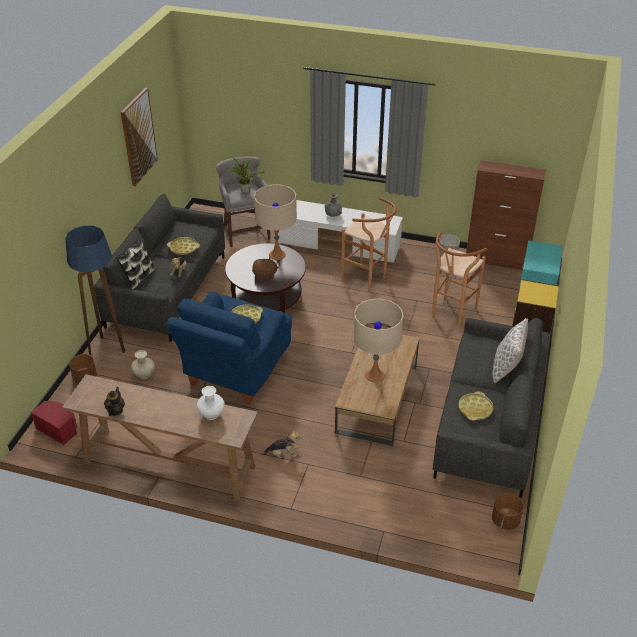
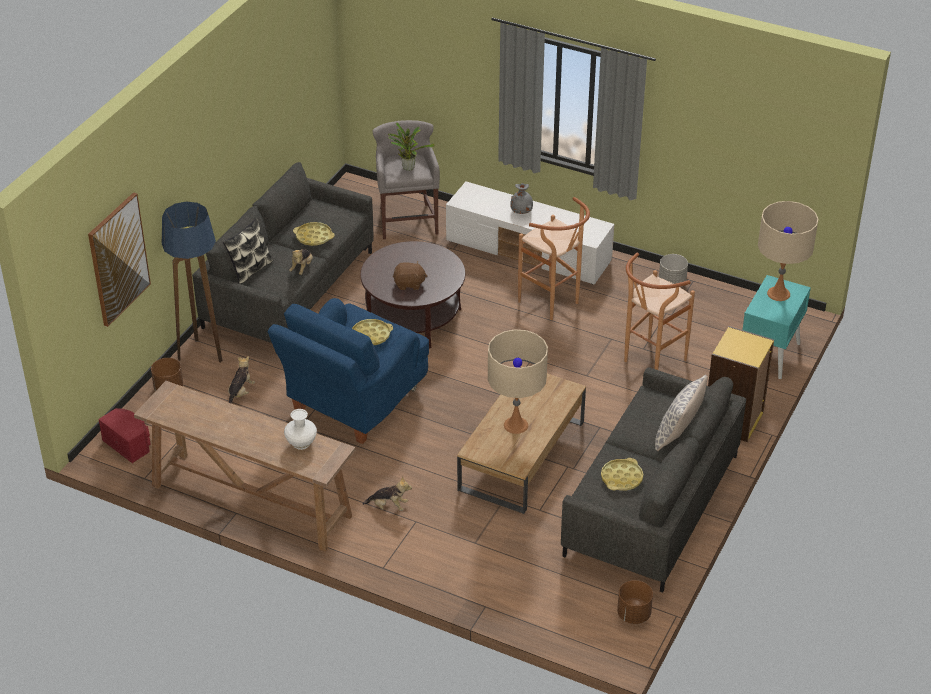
camera: 10 degrees right, 0 degrees up
(115, 411) = (193, 426): teapot -> none
(138, 137) = (271, 89): picture -> picture (118, 259)
(144, 375) = (240, 393): beige vase -> plush toy
(277, 255) = (431, 258): beige table lamp -> beige table lamp (778, 293)
(497, 260) = (738, 296): brown cabinet -> none

